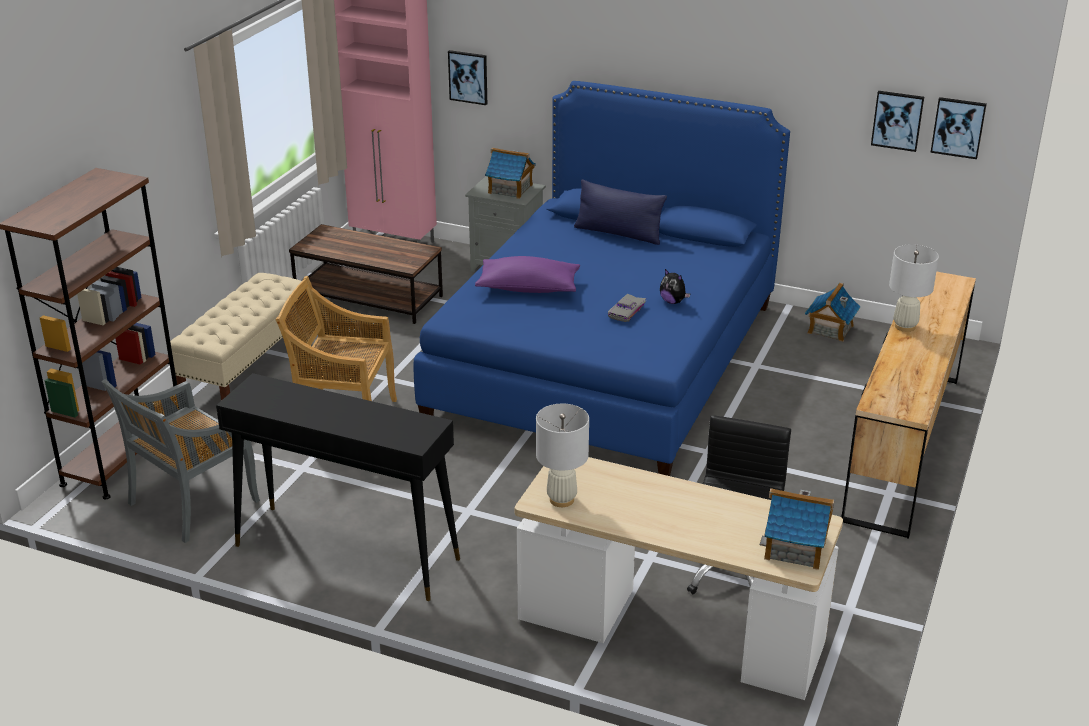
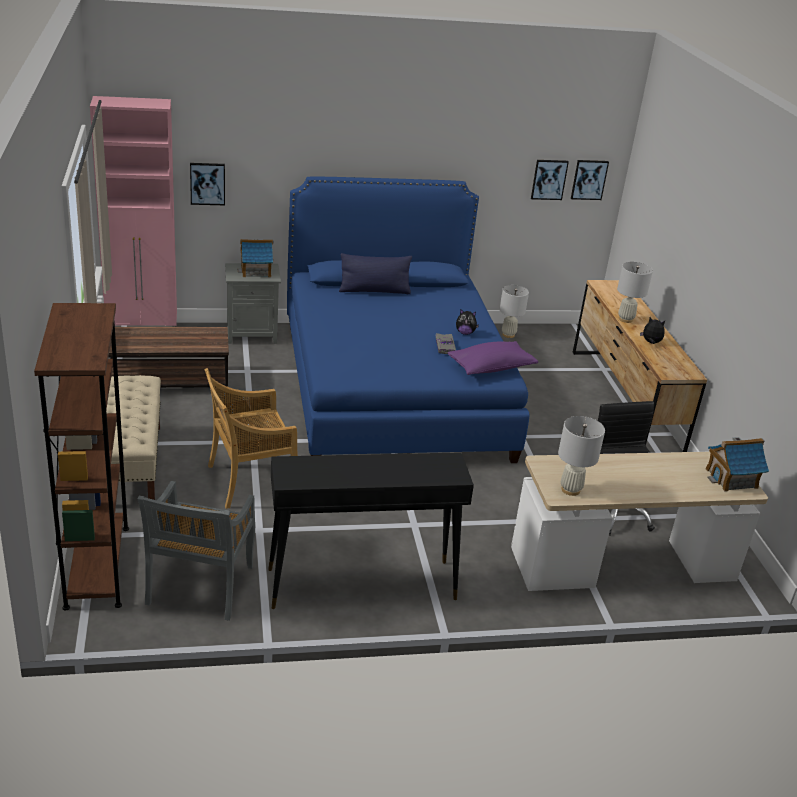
camera: 35 degrees left, 0 degrees up
(528, 288) = (360, 343): purple pillow -> purple pillow (491, 368)
(830, 329) = (508, 335): toy house -> white table lamp
(903, 362) = (651, 343): none -> plush toy

